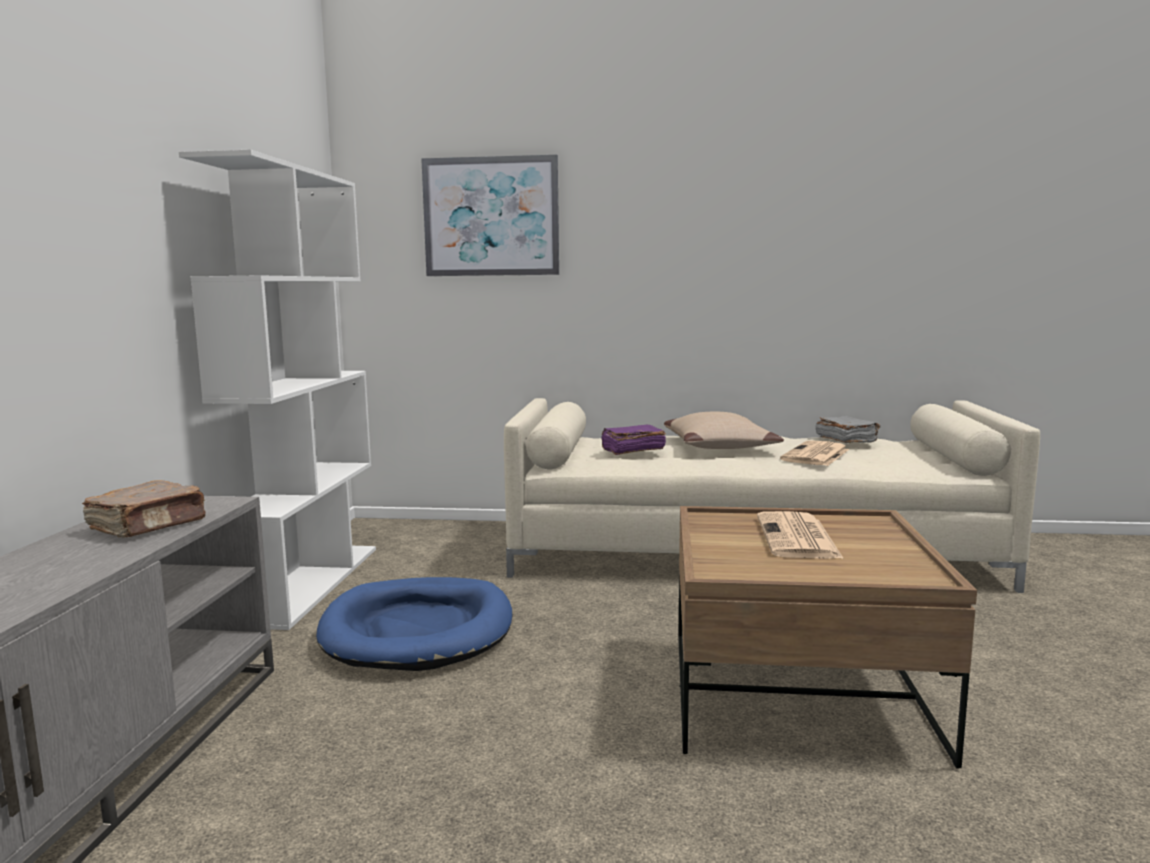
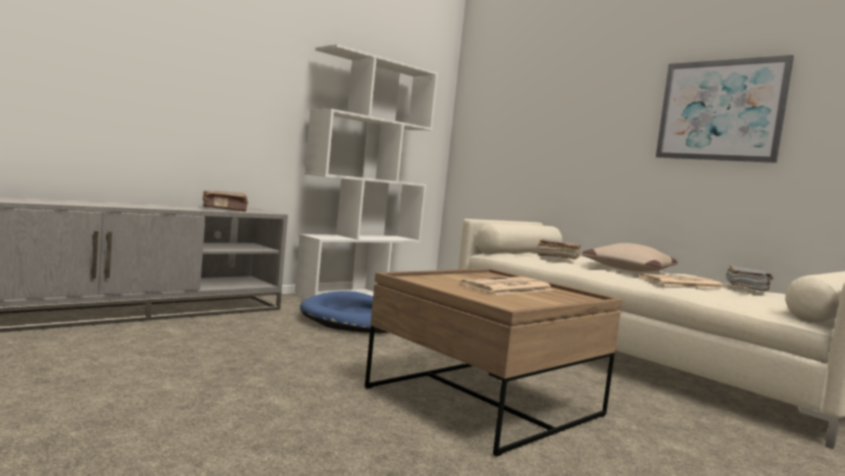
camera: 40 degrees right, 5 degrees down
(491, 217) = (532, 98): picture -> picture (720, 110)
(632, 450) = (557, 257): purple book -> brown book

